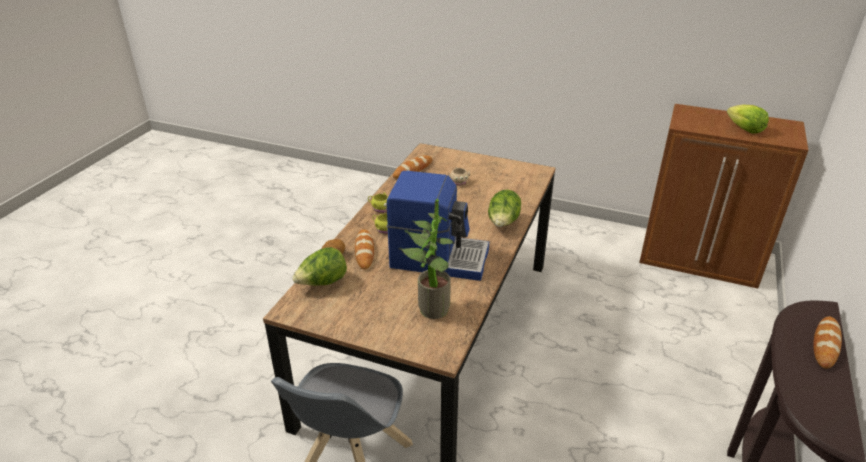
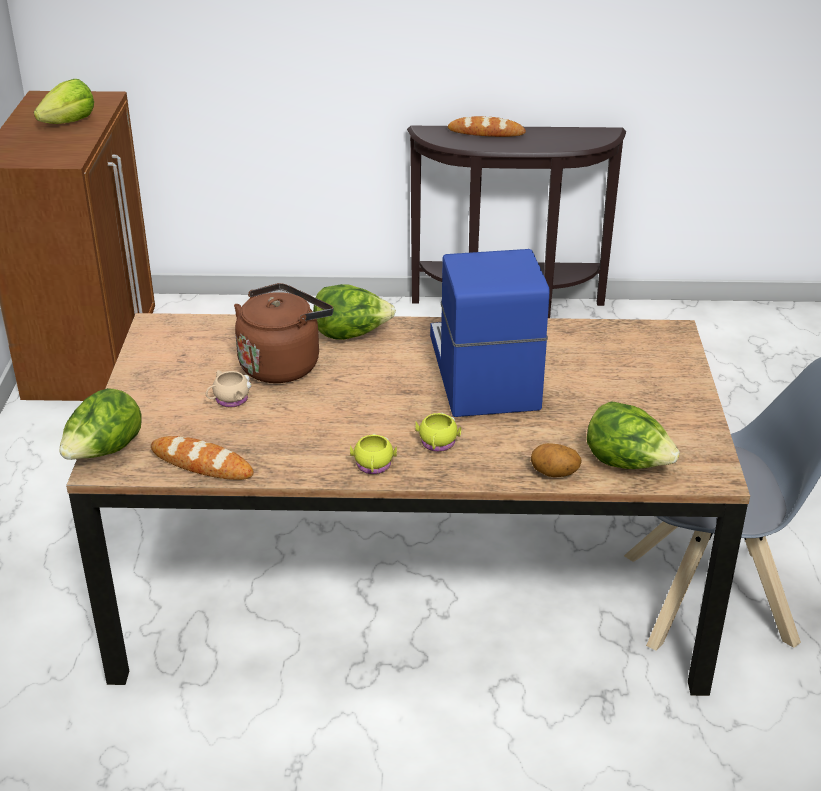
camera: 110 degrees left, 0 degrees up
(364, 251) = (516, 446): bread -> none
(429, 308) = (600, 358): potted plant -> none
(436, 151) = (104, 453): none -> lettuce
(483, 199) = (283, 364): none -> brown kettle

